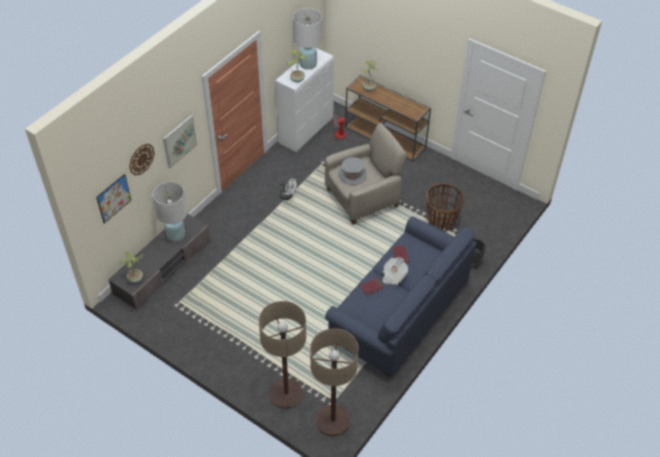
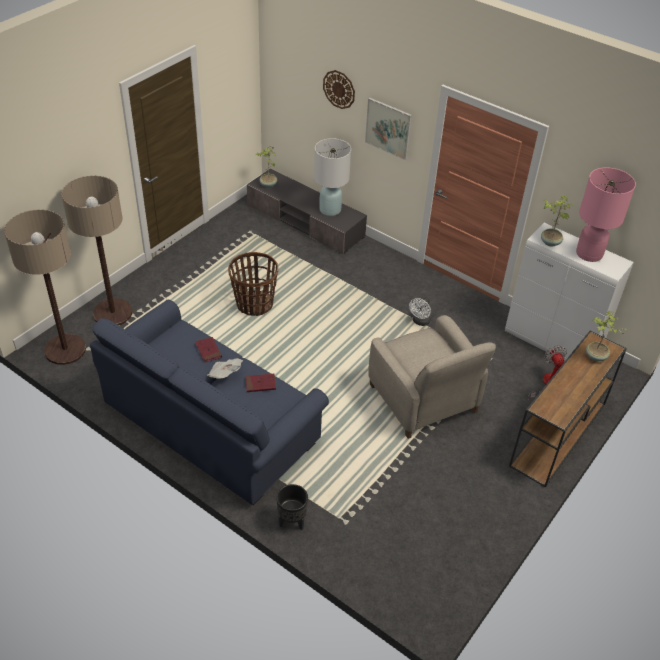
camera: 90 degrees right, 5 degrees down
(114, 198) = (299, 93): picture -> none
(308, 64) = (589, 254): white table lamp -> pink table lamp
(352, 174) = (421, 346): grey hat -> none
(441, 221) = (378, 490): basket -> basket (254, 304)

